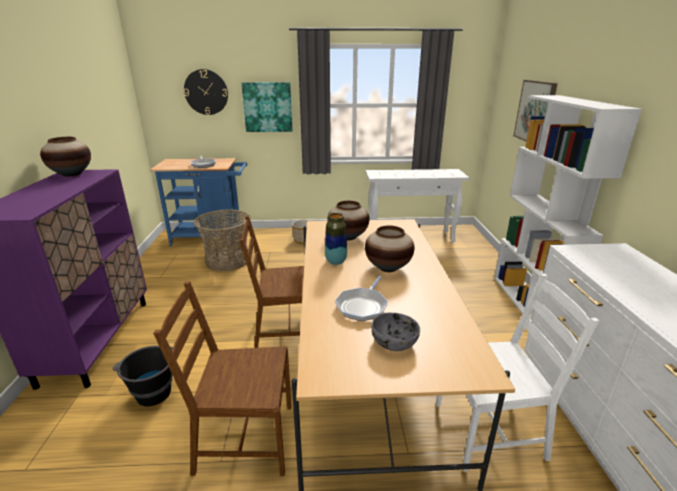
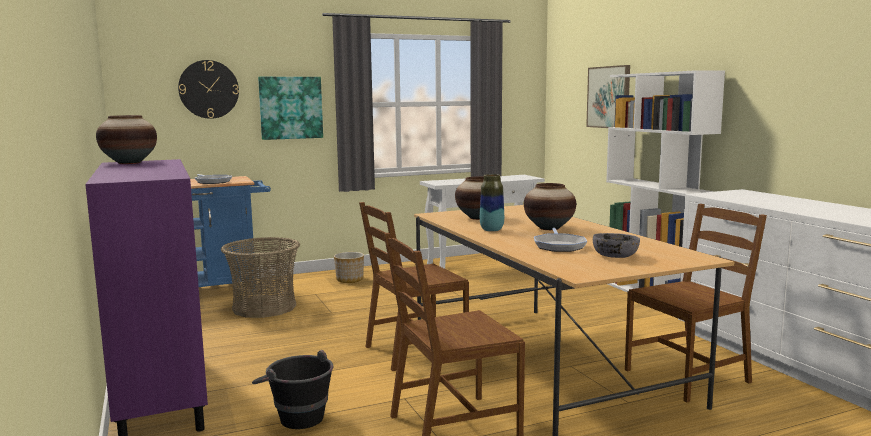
camera: 20 degrees left, 15 degrees down
(490, 430) = (688, 376): white chair -> brown chair

